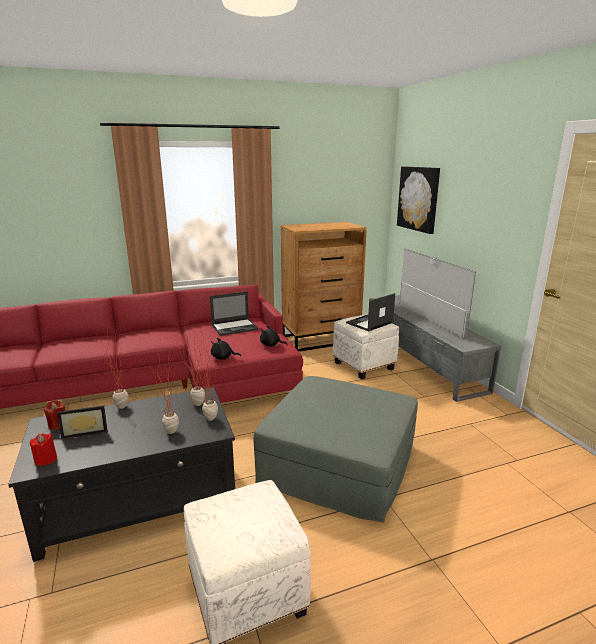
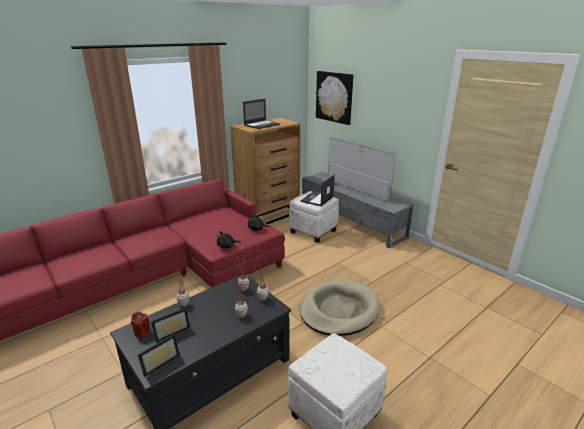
camera: 20 degrees left, 5 degrees up
(46, 460) = (159, 362): red candle -> picture frame
(235, 327) = (217, 218): laptop -> laptop (262, 125)
(338, 464) = (339, 310): grey ottoman -> beige dog bed

